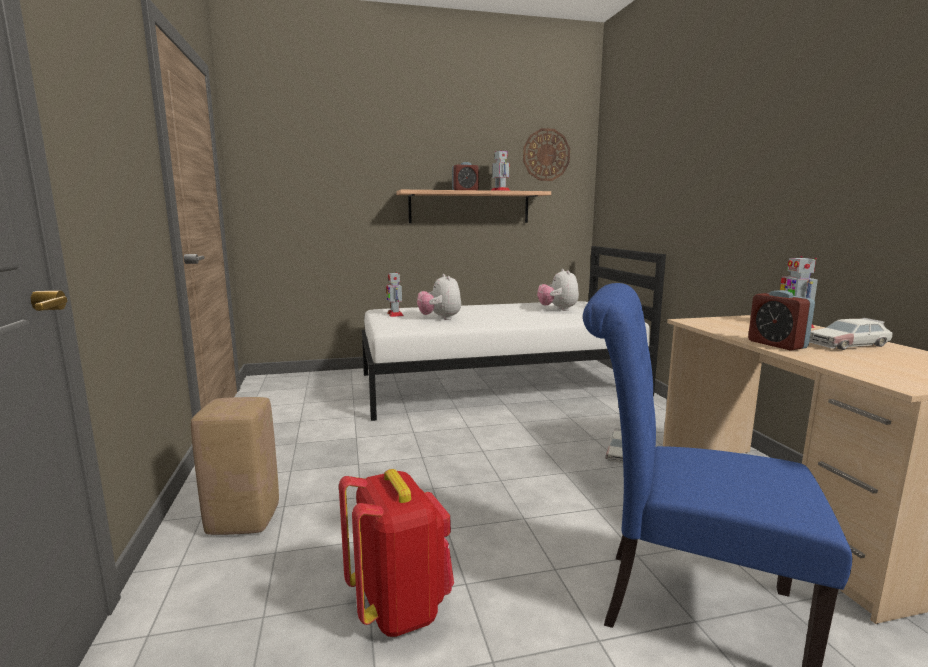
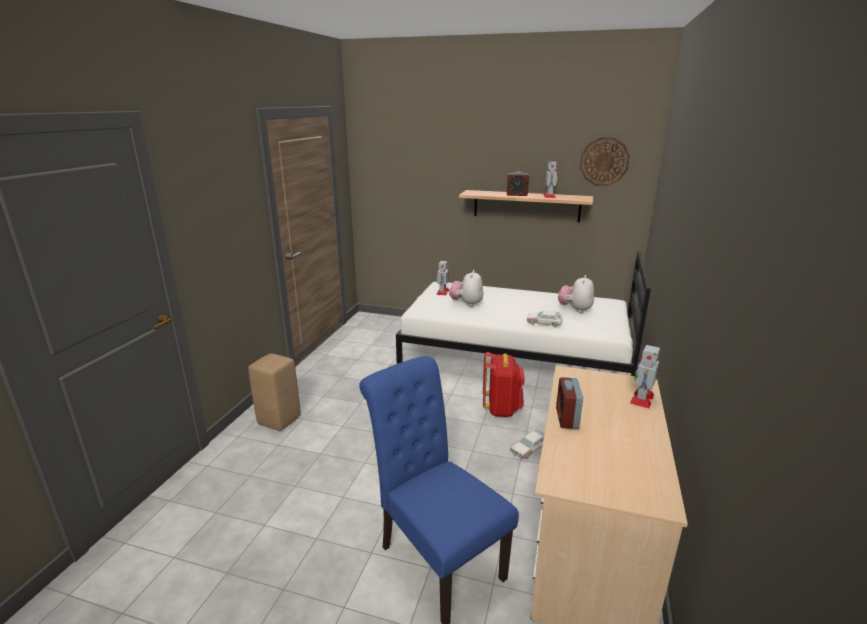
camera: 30 degrees right, 10 degrees up
(400, 607) = (303, 495): red backpack -> red backpack (502, 409)
(847, 344) = (623, 435): toy car -> toy car (544, 322)

